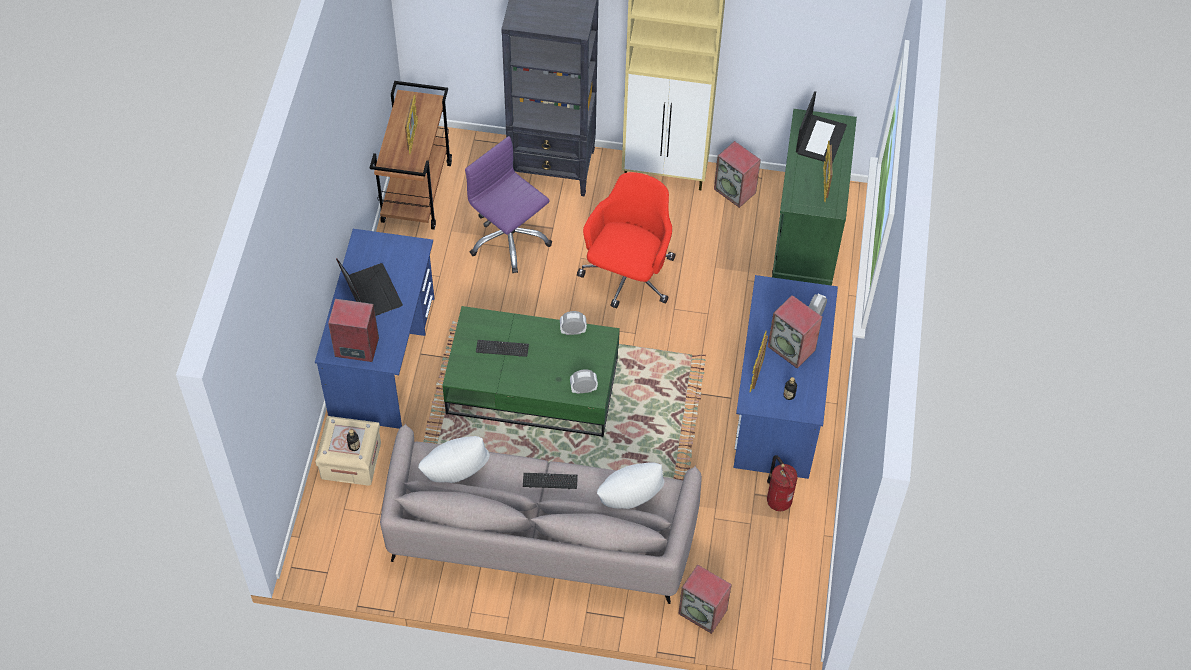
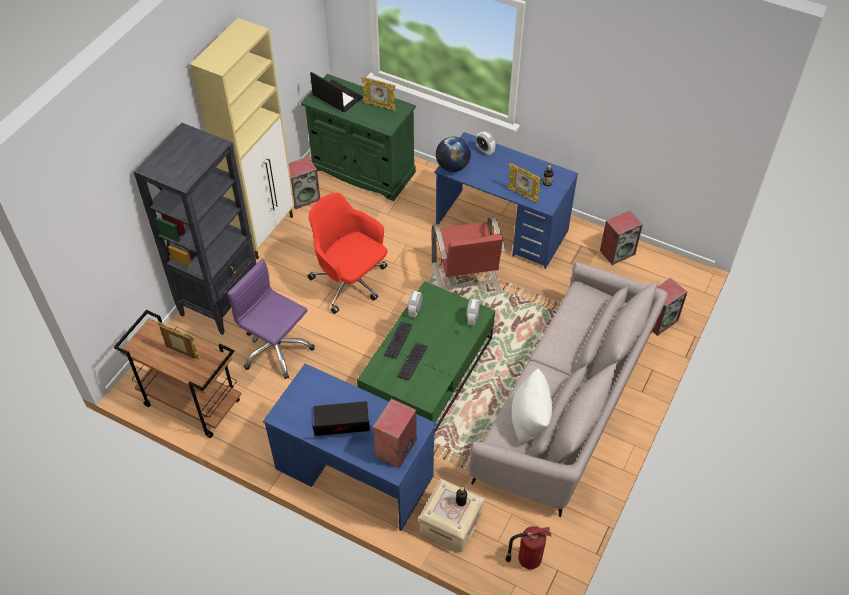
camera: 70 degrees left, 5 degrees down
(508, 239) = (276, 350): purple office chair -> purple office chair turned 60 degrees clockwise
(550, 481) = (553, 361): keyboard -> keyboard (398, 340)
(630, 504) = (588, 316): white pillow -> none
(681, 388) = (465, 279): none -> red chair
(771, 291) = (452, 166): none -> globe
(778, 499) = (579, 252): fire extinguisher -> fire extinguisher (527, 559)
(792, 348) = (507, 170): speaker -> speaker (617, 252)

